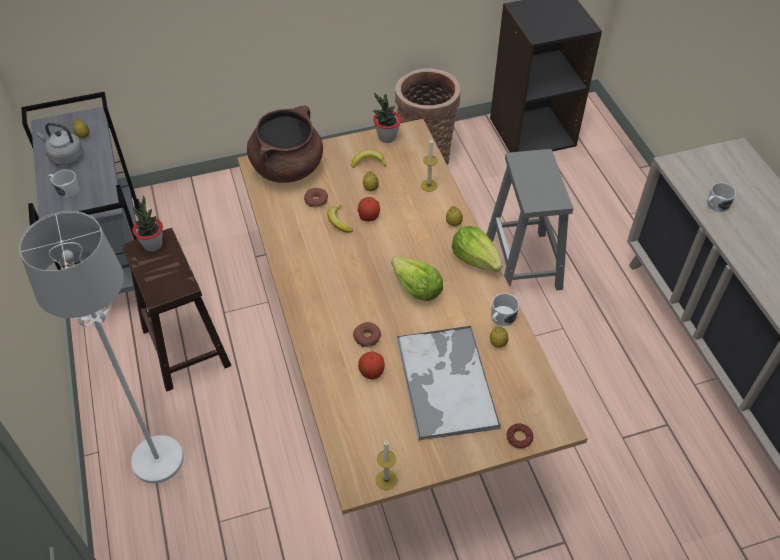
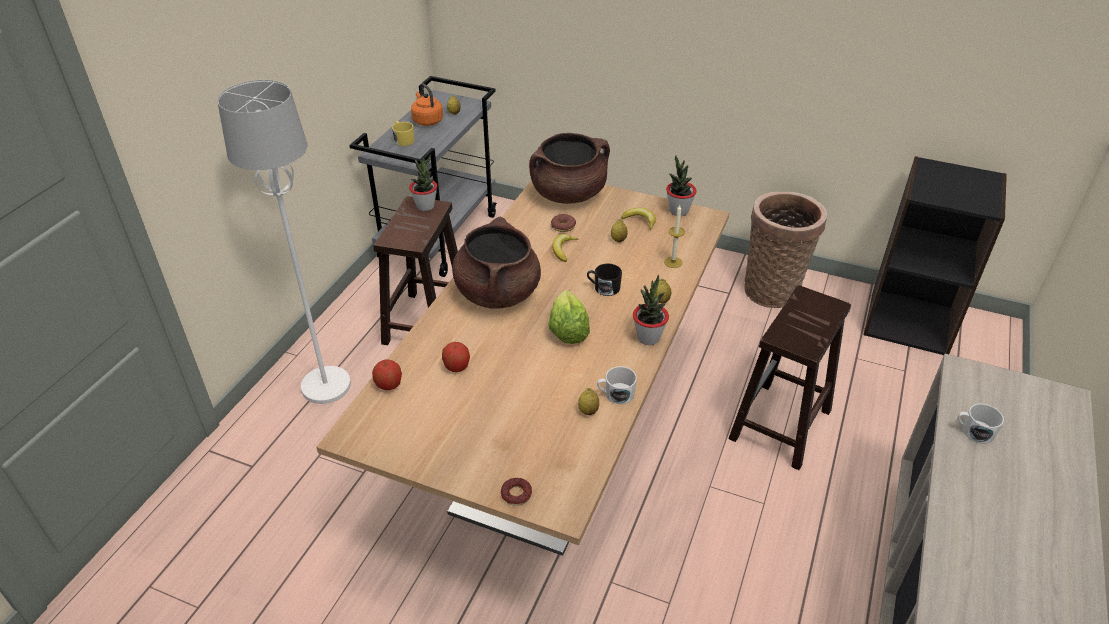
camera: 40 degrees right, 10 degrees down
(65, 157) = (427, 120): grey kettle -> orange kettle
(65, 189) = (403, 140): white mug -> yellow mug
(331, 291) = (497, 293): none -> brown cooking pot
(367, 337) = (484, 341): donut -> none
(368, 217) = (591, 259): apple -> apple (389, 385)
(386, 480) = (372, 448): candle -> none
(403, 237) = (603, 287): none -> black mug
(445, 381) = (507, 410): tray -> none
(476, 259) = (648, 337): lettuce -> potted plant
(523, 264) = (780, 426): grey stool -> brown stool

